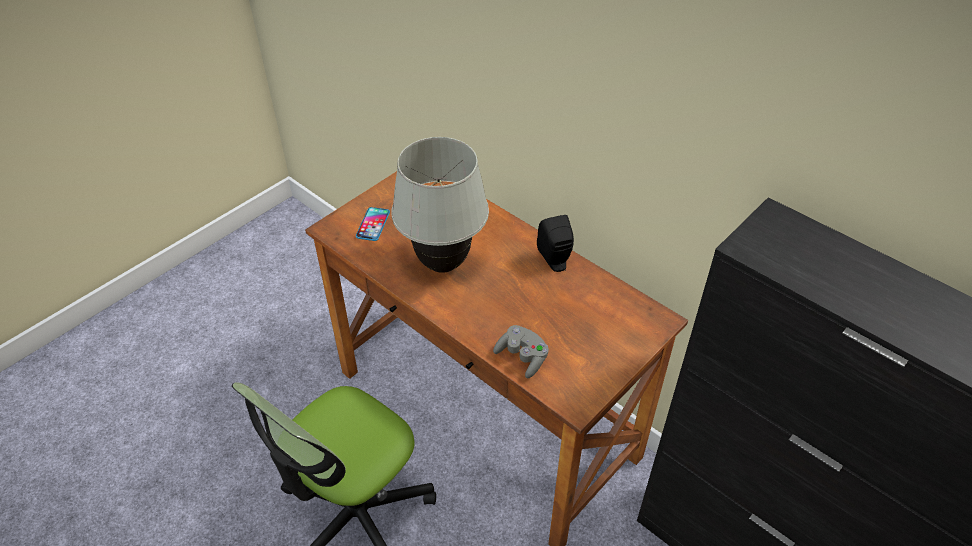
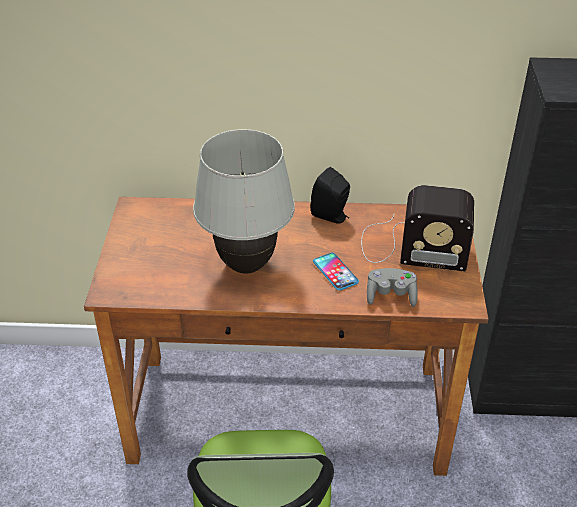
camera: 40 degrees left, 5 degrees down
(373, 224) = (146, 268): phone -> phone (335, 272)
(588, 326) = (410, 247): none -> radio

